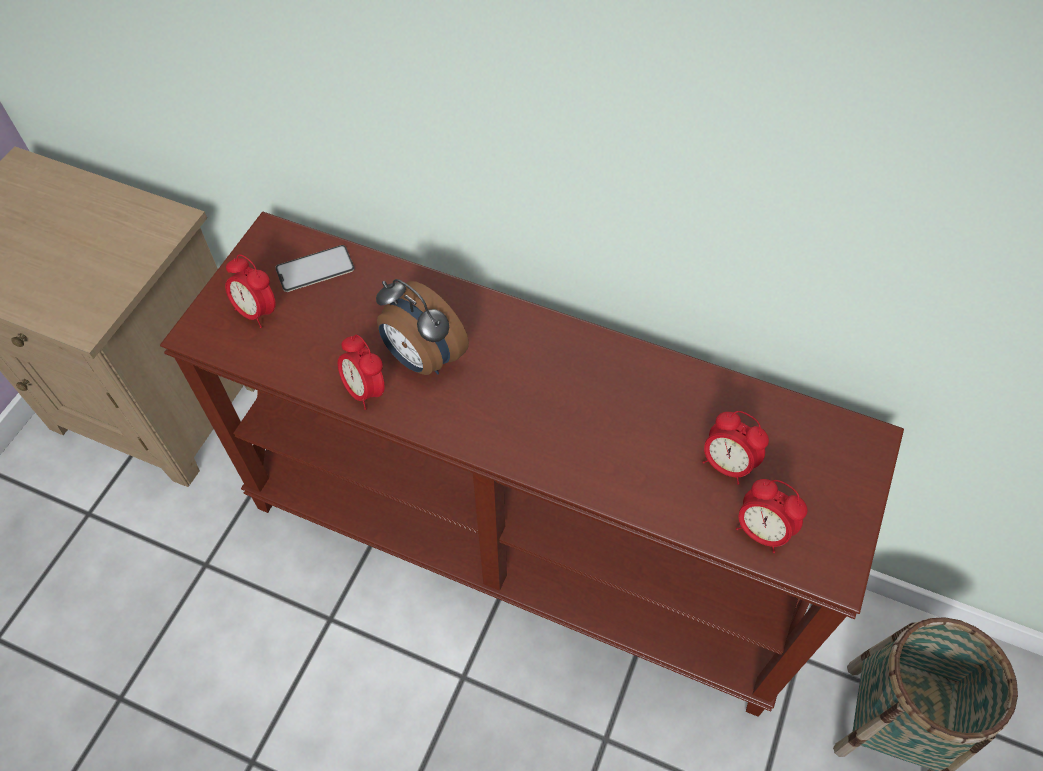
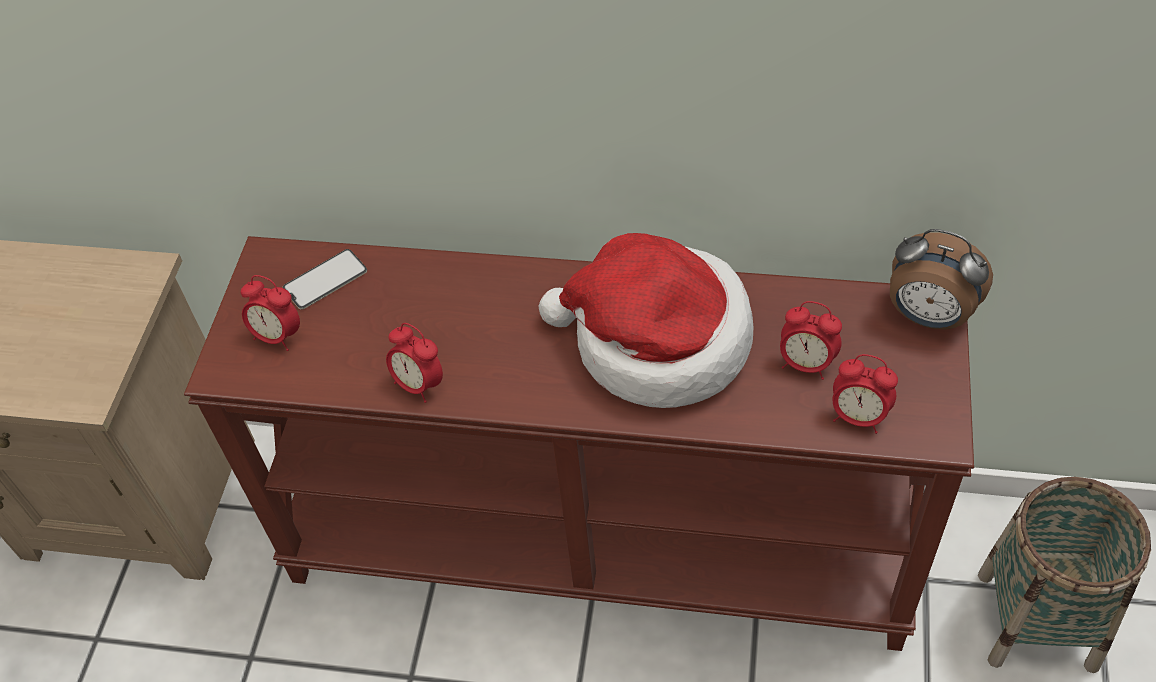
camera: 10 degrees left, 5 degrees down
(422, 358) = (468, 340): alarm clock -> alarm clock (928, 316)
(593, 405) = (656, 342): none -> hat

